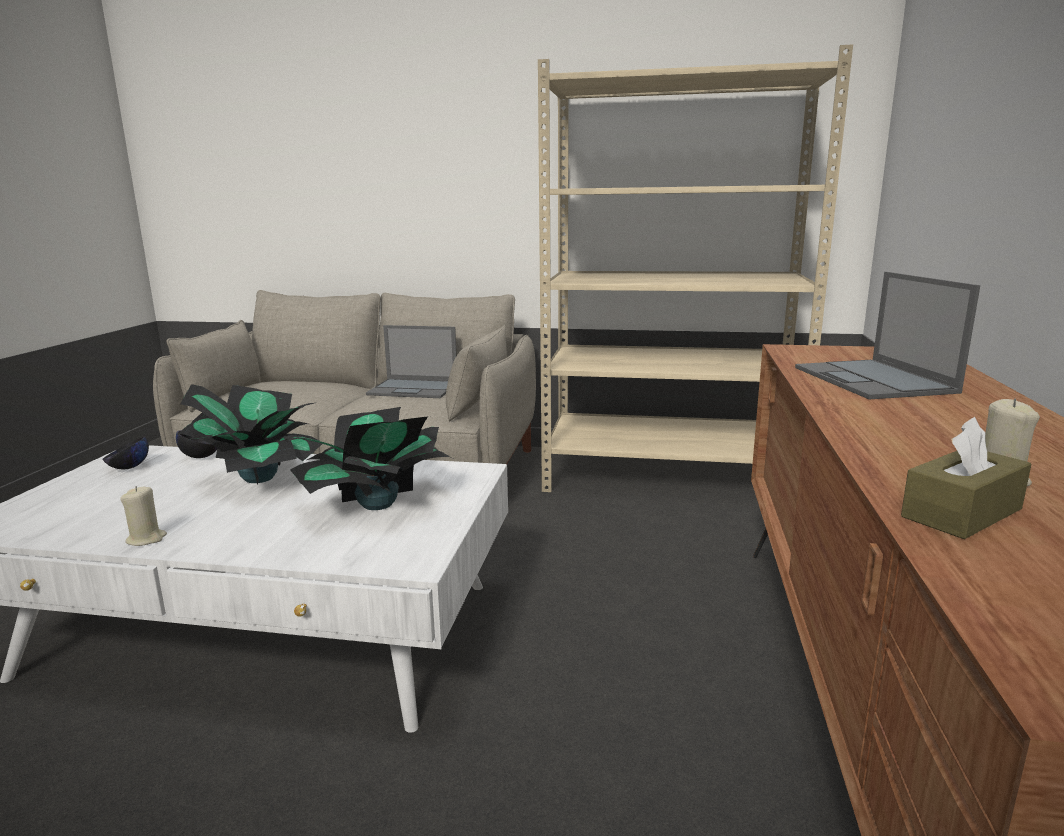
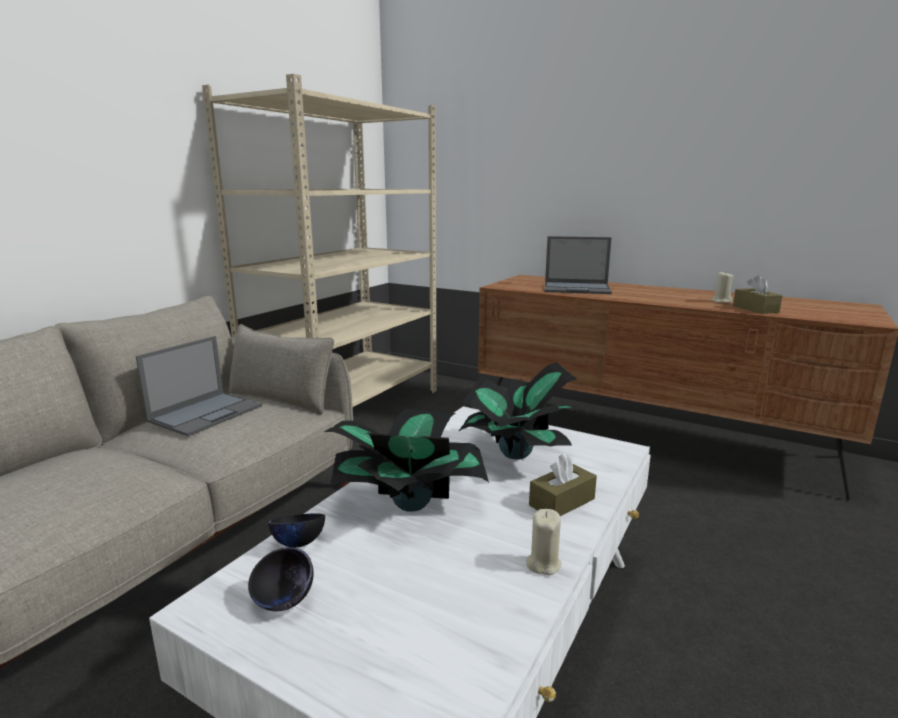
camera: 70 degrees left, 0 degrees up
(262, 537) = (562, 502): none -> brown tissue box

